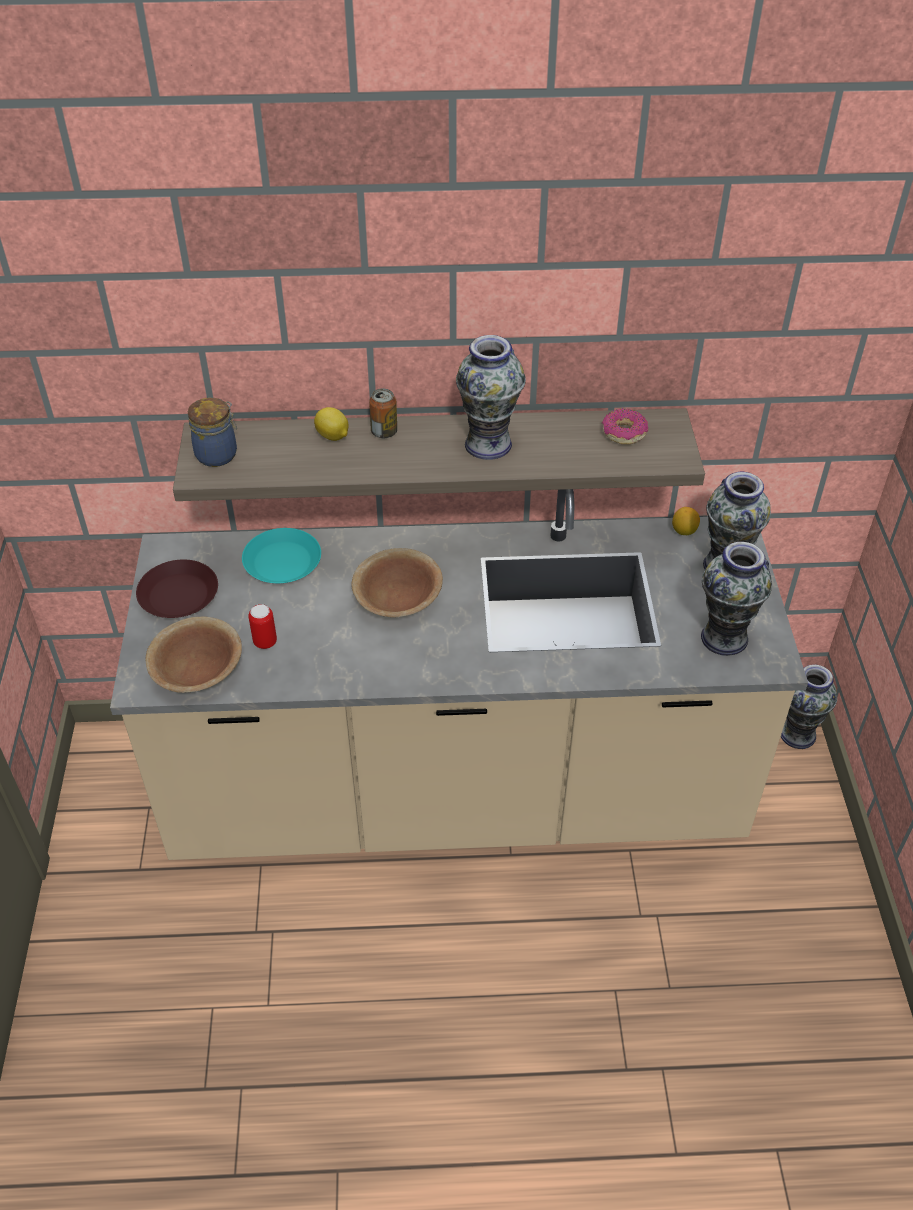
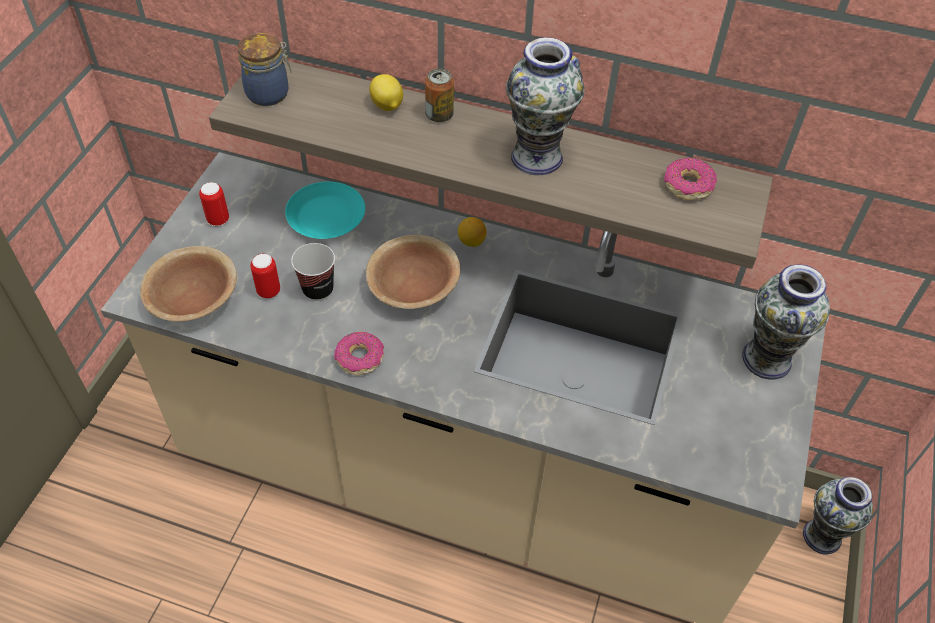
camera: 20 degrees right, 5 degrees up
(179, 595) = (218, 219): brown plate -> can
(311, 627) = (318, 289): none -> cup
(382, 672) = (360, 358): none -> donut
(684, 531) = (739, 306): lemon -> lemon (471, 242)
(724, 638) = (728, 439): vase -> none

